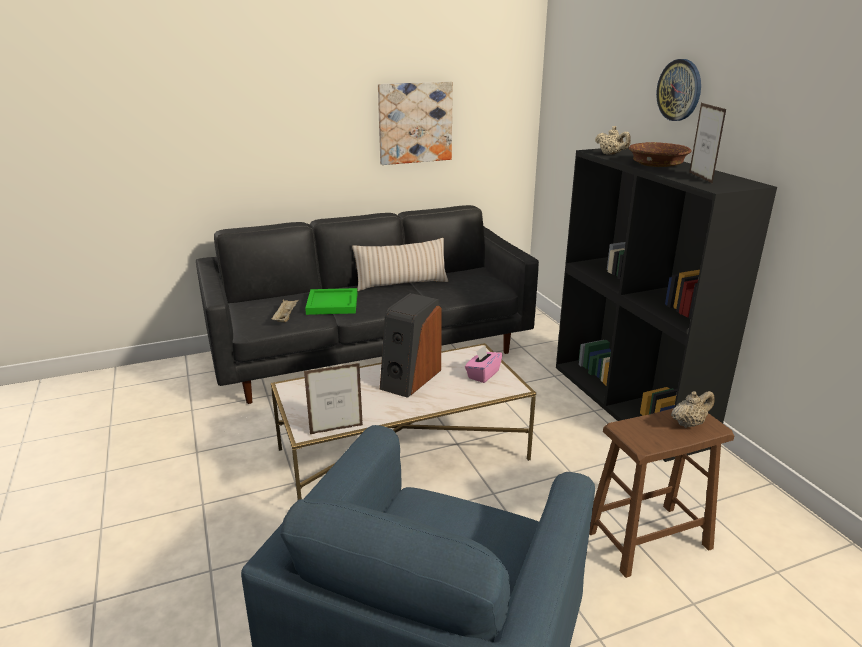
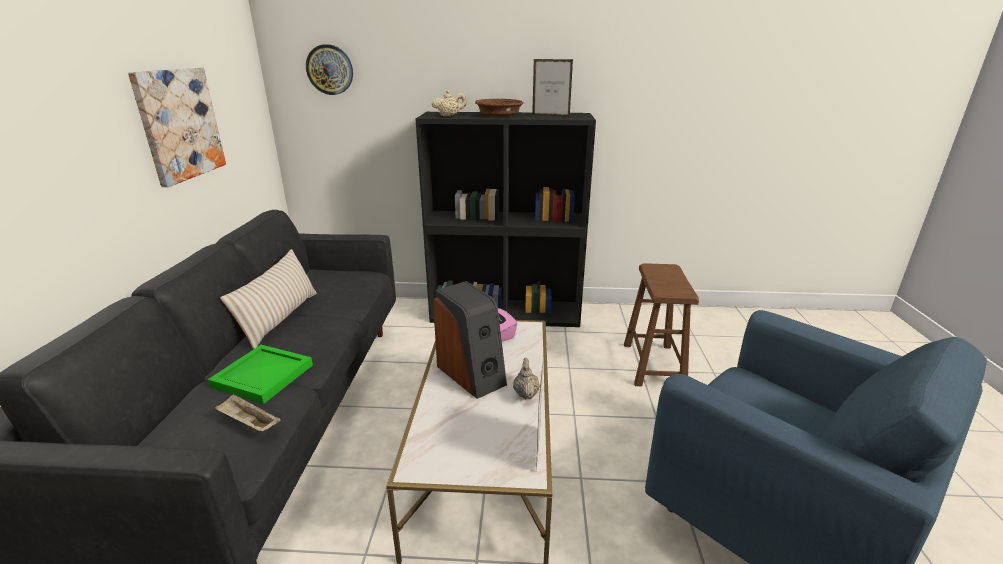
camera: 65 degrees left, 0 degrees up
(679, 90) = (474, 55): wall clock -> wall clock (330, 70)
(689, 423) = (664, 272): beige teapot -> beige teapot (526, 393)

